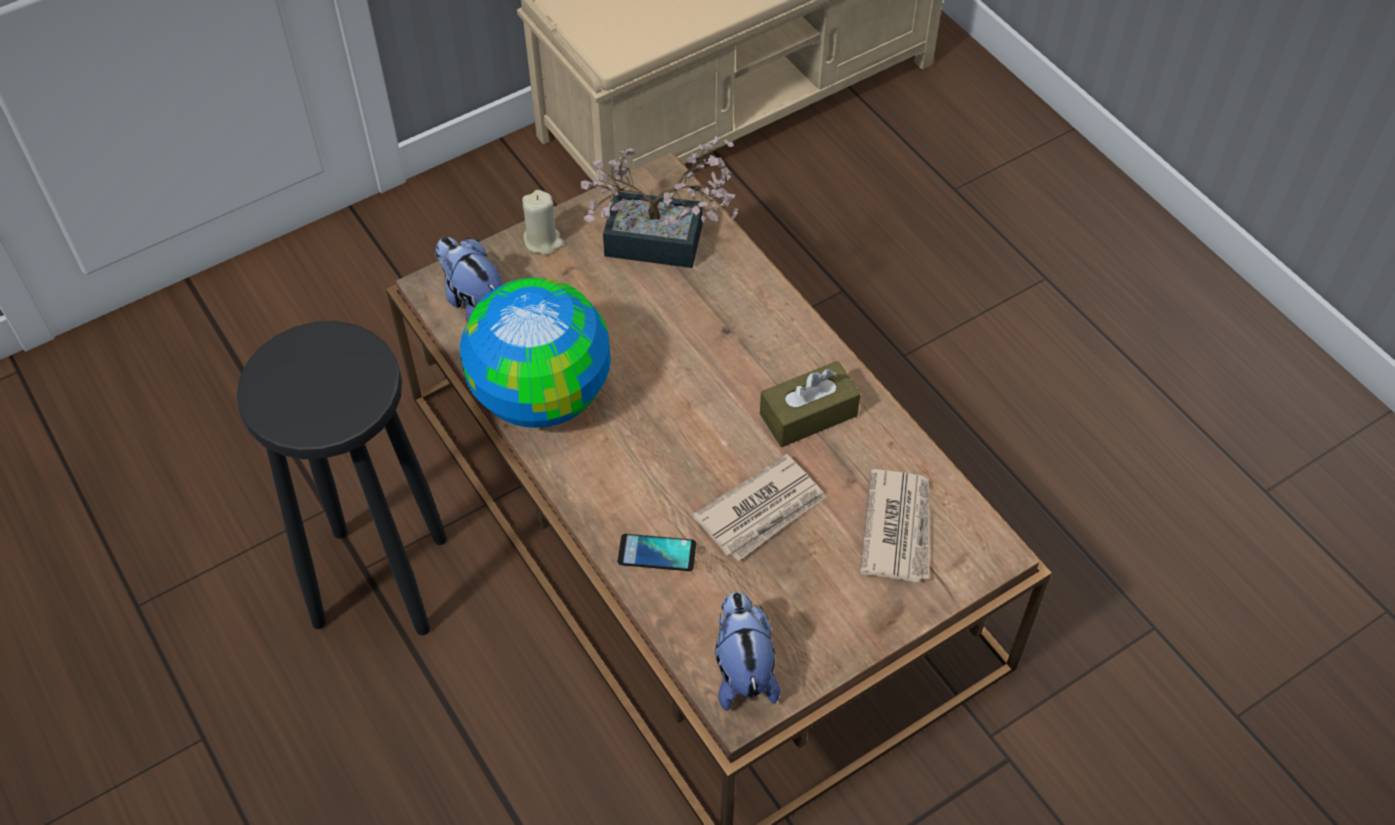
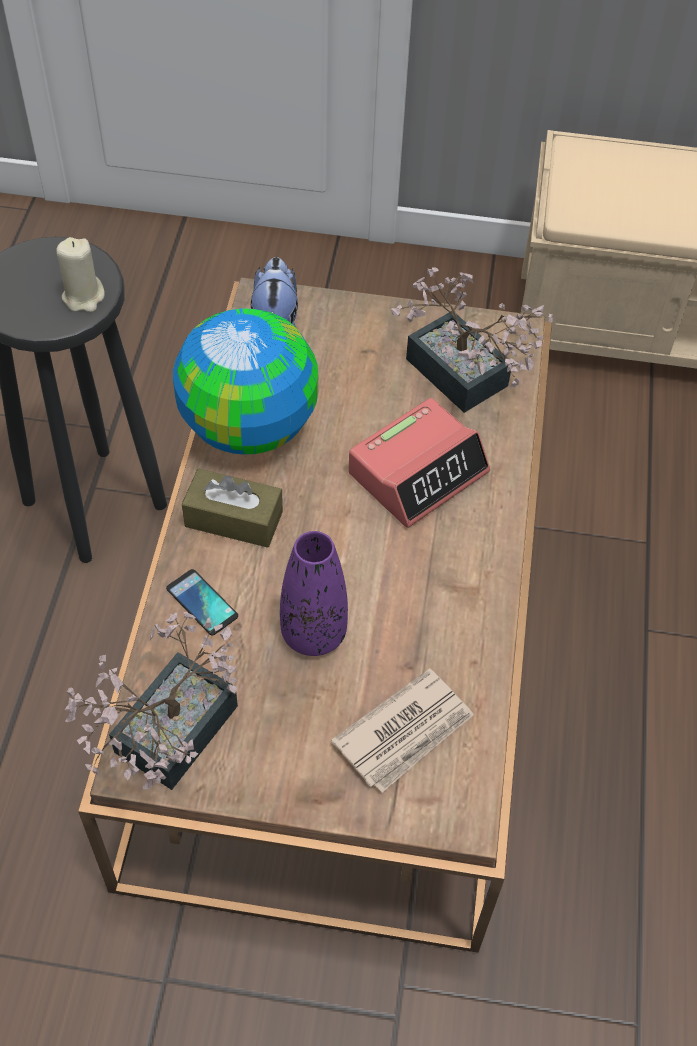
camera: 40 degrees right, 0 degrees up
(543, 241) = (373, 318): beige candle -> beige candle (83, 297)
(708, 337) = (418, 472): none -> alarm clock
(742, 670) = (165, 740): plush toy -> potted plant
(762, 511) = (313, 633): newspaper -> purple vase
(808, 415) = (431, 589): brown tissue box -> brown tissue box (234, 519)

